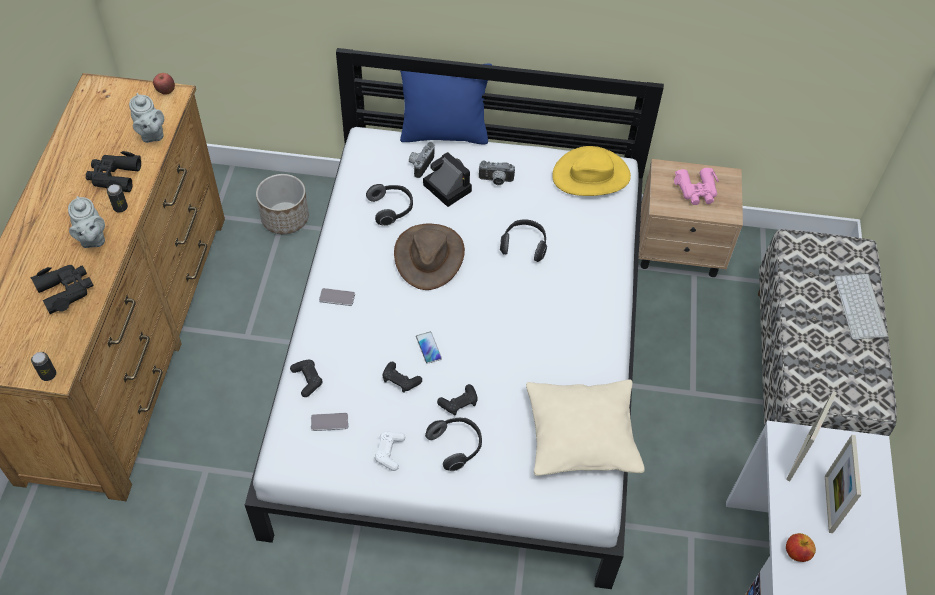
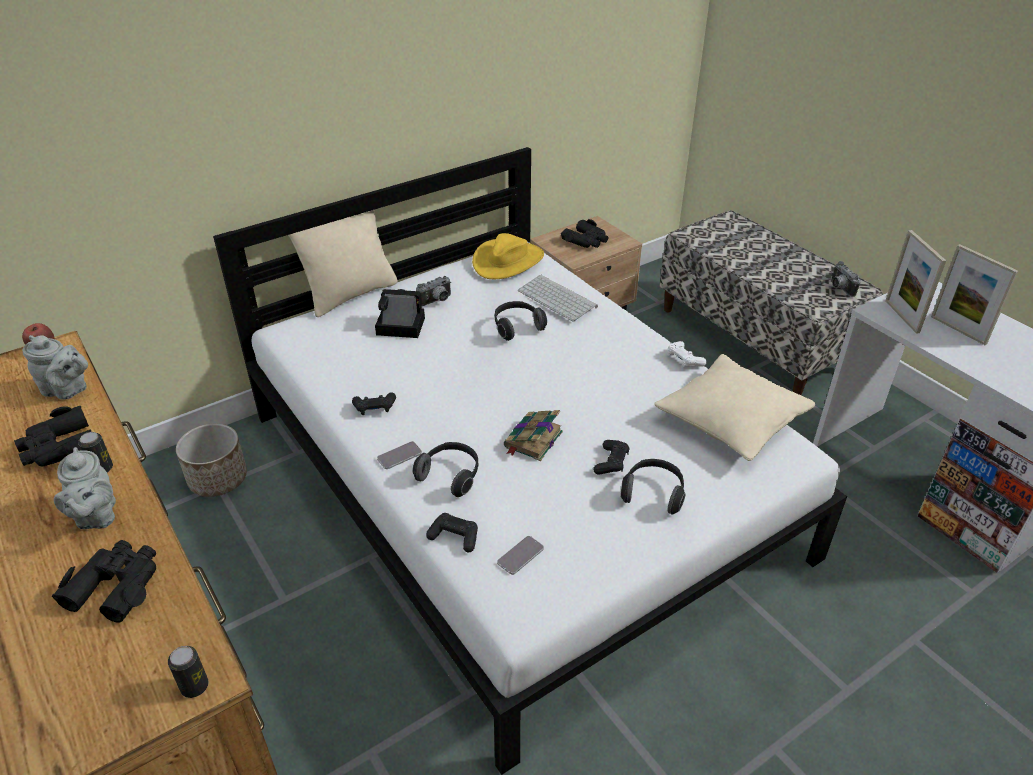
camera: 40 degrees left, 15 degrees down
(92, 239) = (96, 516): grey teapot -> grey teapot turned 45 degrees clockwise
(389, 452) = (605, 540): white game controller -> white game controller (684, 359)
(391, 209) = (369, 365): headphones -> headphones (450, 476)
(400, 380) = (541, 479): black game controller -> black game controller (375, 408)
(420, 164) = (355, 323): camera -> camera (839, 288)
(428, 348) = (532, 440): phone -> book
(429, 256) = (447, 378): brown hat -> none
(444, 134) = (350, 294): blue pillow -> beige pillow
(696, 191) = (586, 240): pink binoculars -> black binoculars
(796, 553) = (989, 369): apple -> none
(862, 308) = (776, 246): keyboard -> keyboard (558, 299)

